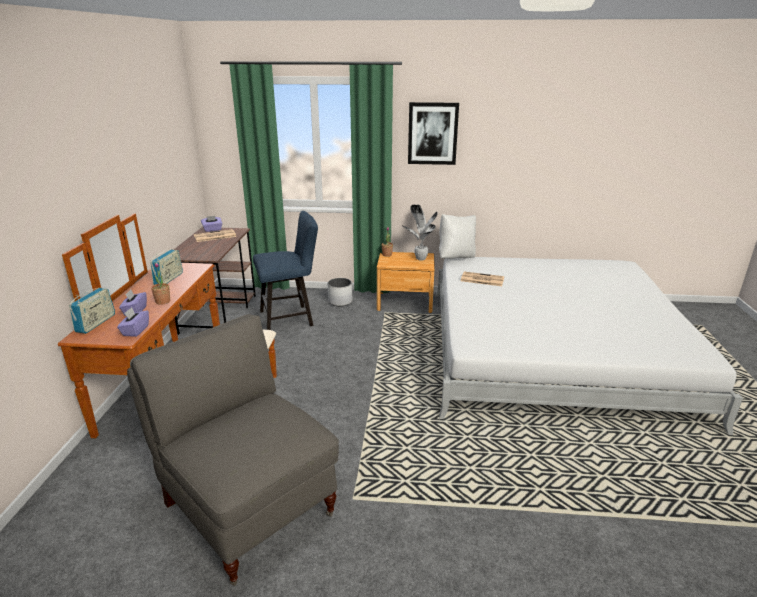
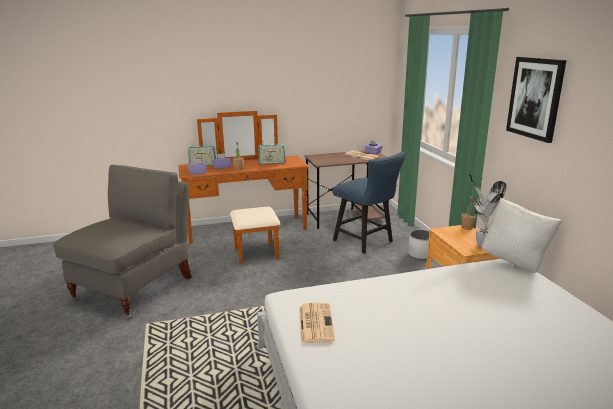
camera: 70 degrees right, 5 degrees down
(481, 279) = (465, 285): newspaper -> newspaper (315, 322)

